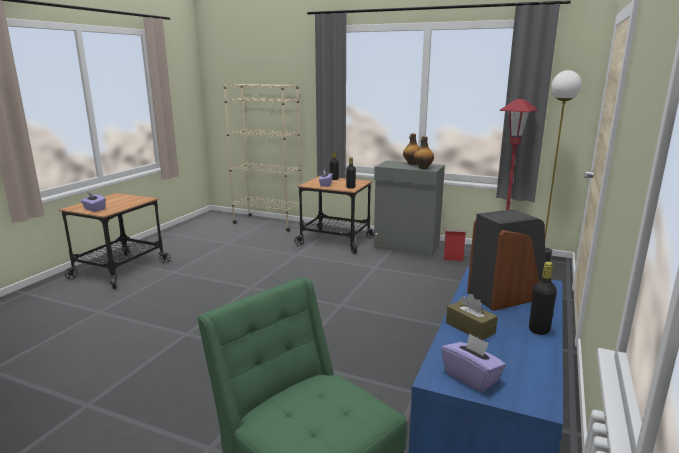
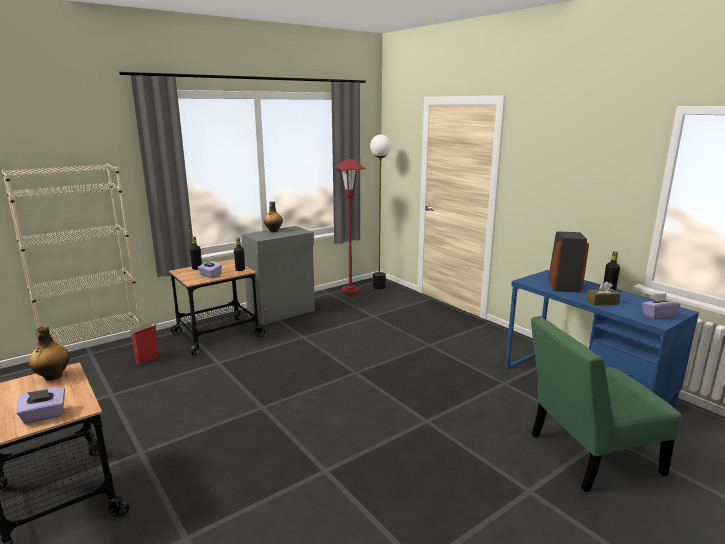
camera: 60 degrees left, 0 degrees up
(423, 168) = (294, 232): bottle -> bottle (52, 377)
(452, 259) = (331, 306): cardboard box -> cardboard box (147, 360)

